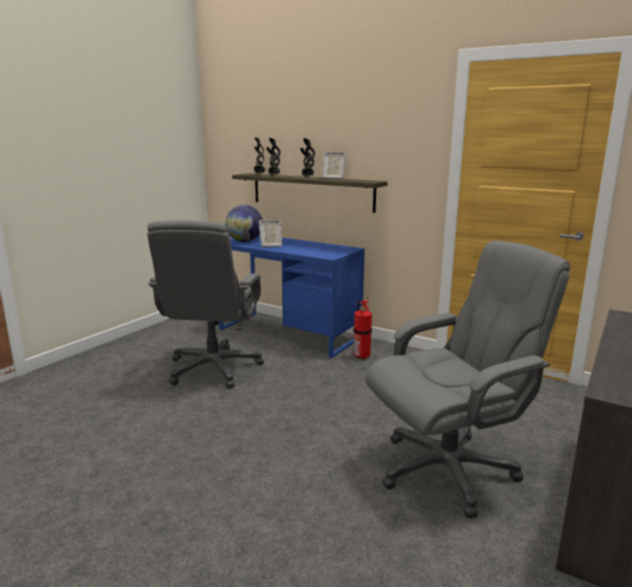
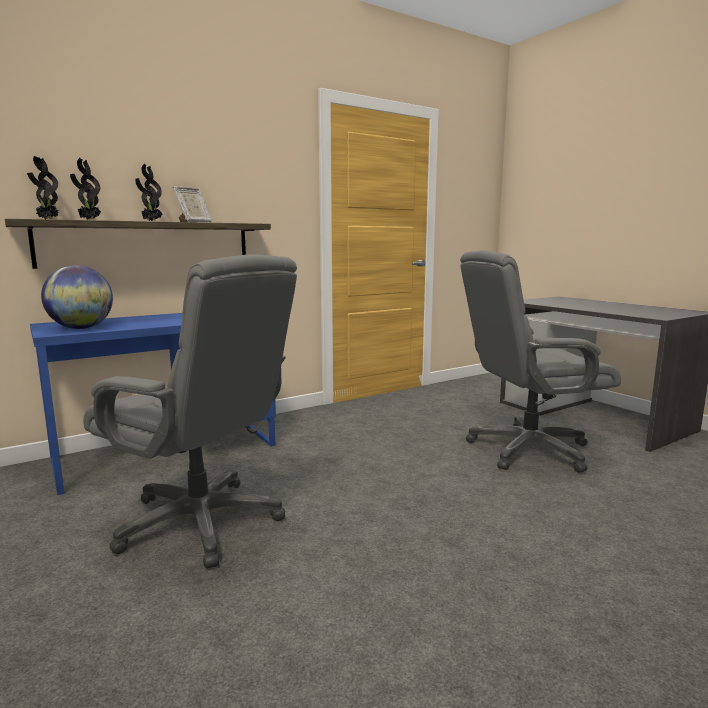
camera: 65 degrees left, 5 degrees down
(270, 246) = (143, 324): picture frame -> none
(361, 356) = (290, 432): fire extinguisher -> none
(448, 469) = (527, 450): grey office chair -> grey office chair turned 105 degrees counterclockwise

